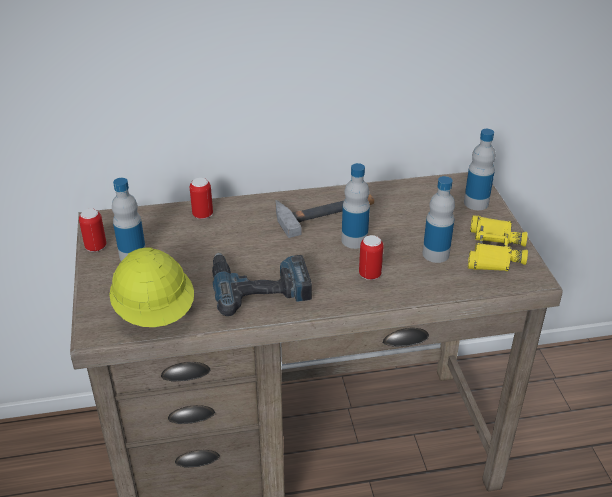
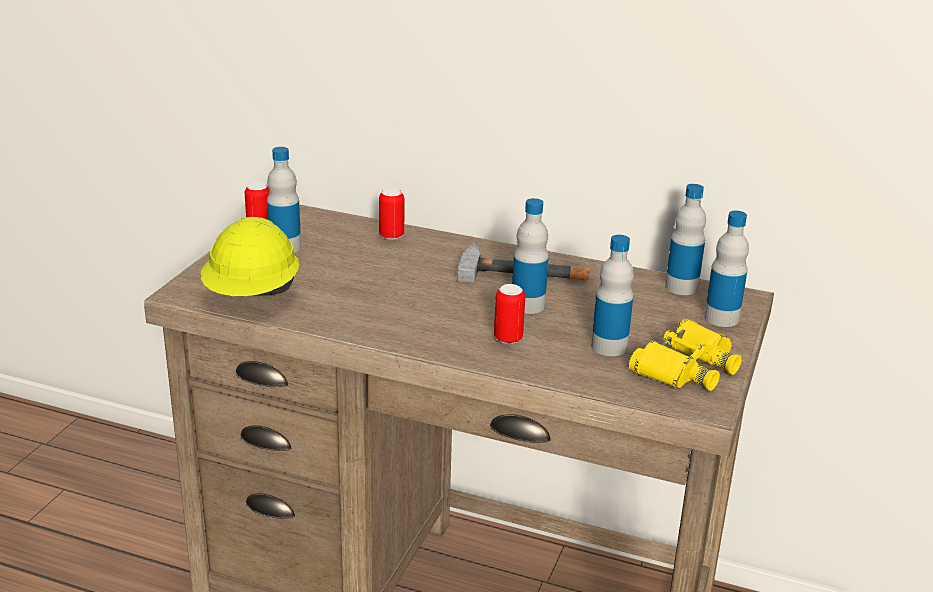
camera: 30 degrees right, 10 degrees down
(259, 286) = (378, 309): power drill -> none
(430, 187) = (681, 287): none -> bottle

